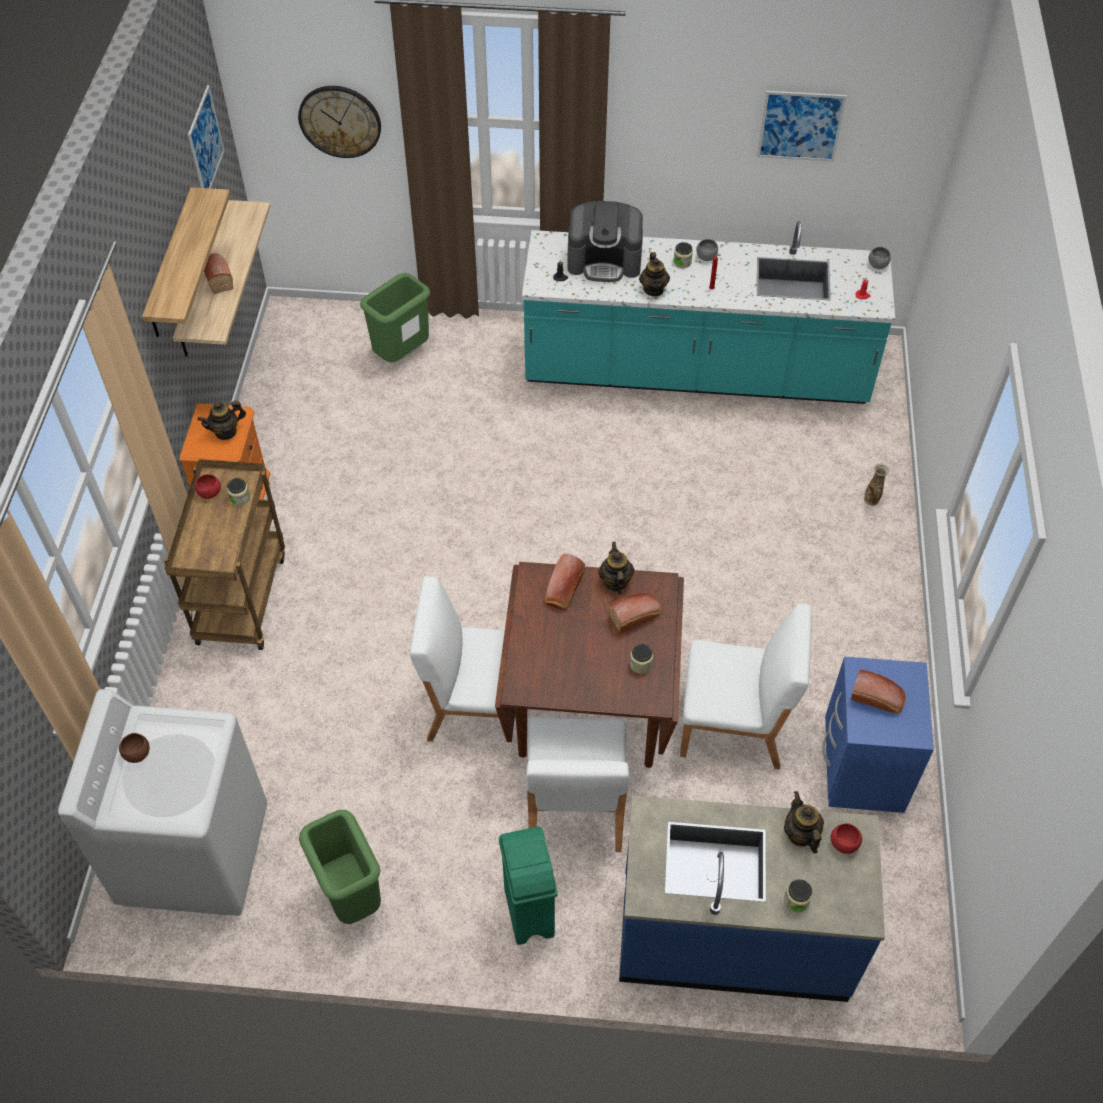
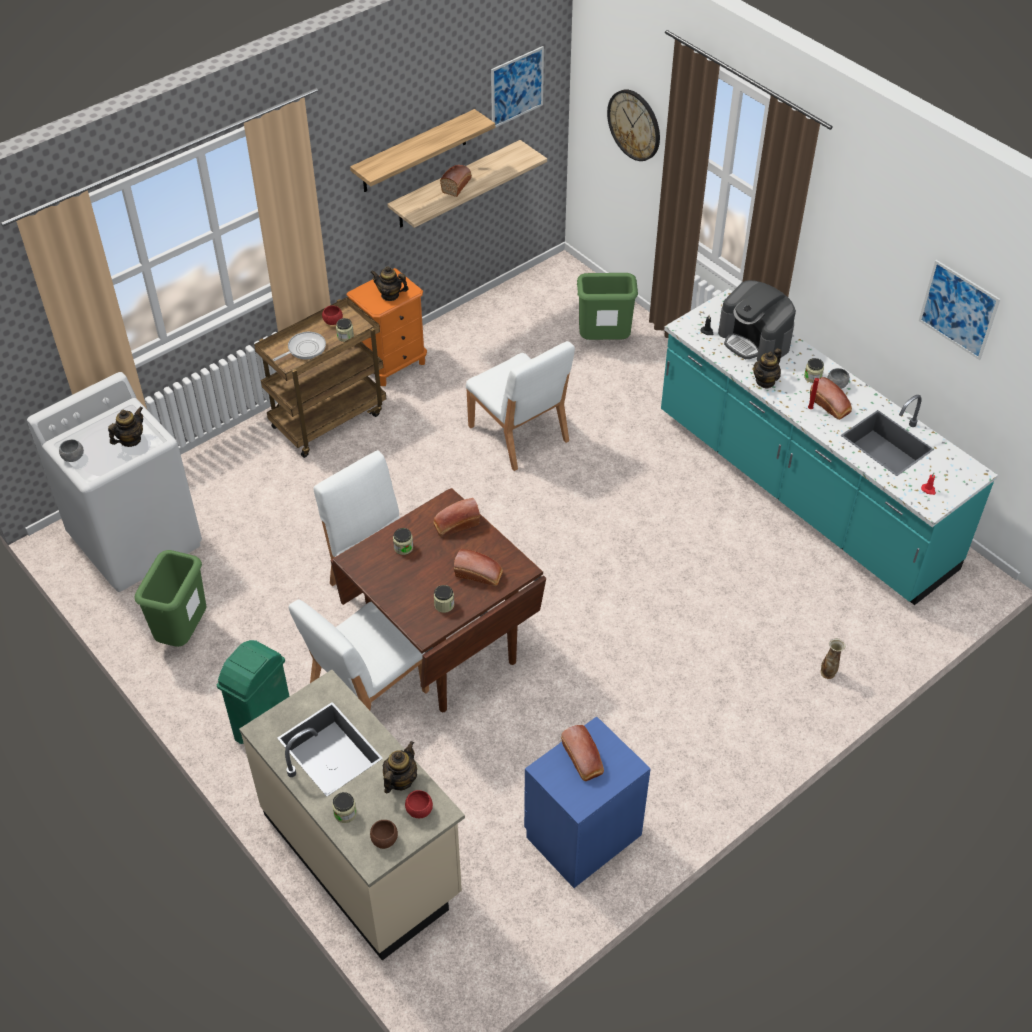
camera: 45 degrees right, 5 degrees down
(137, 753) = (105, 423): brown bowl -> brown bowl (384, 839)
(215, 538) = (304, 349): none -> frying pan
(546, 644) = (403, 547): none -> jar
(615, 582) = (494, 545): teapot -> teapot (130, 440)
(723, 277) = (831, 406): none -> bread
(733, 936) = (363, 854): blue counter -> beige counter
(734, 725) = (529, 734): white chair -> white chair (518, 434)
(877, 265) = (973, 477): grey bowl -> grey bowl (73, 457)

